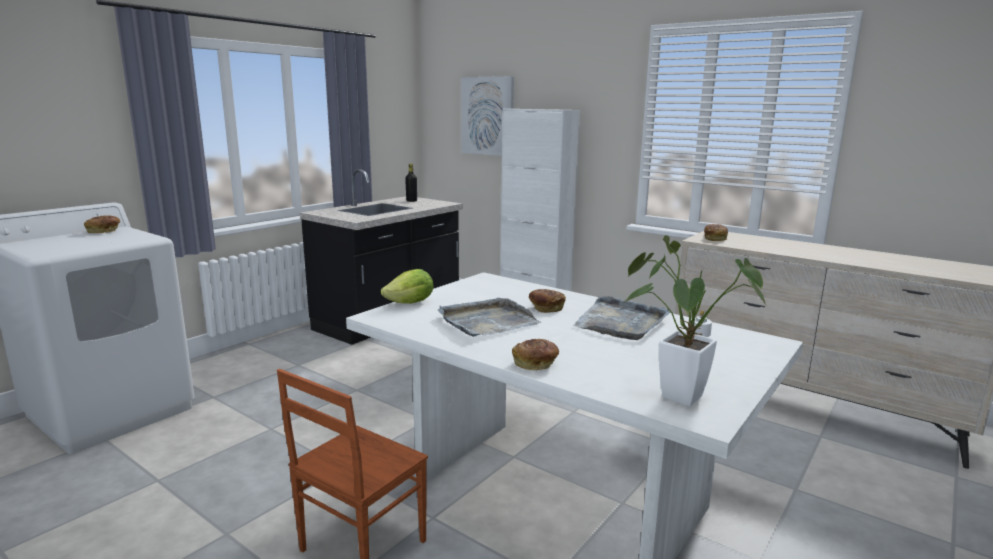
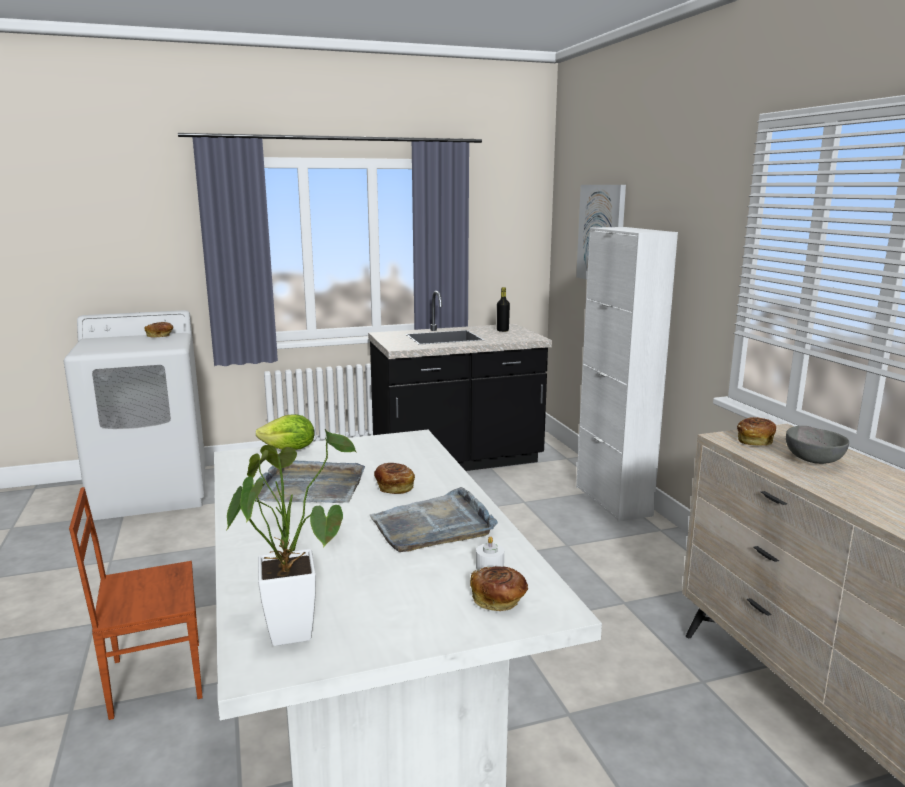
camera: 35 degrees right, 0 degrees up
(535, 364) = (248, 546): bread -> bread (498, 601)
(759, 243) = (813, 460): none -> grey bowl

